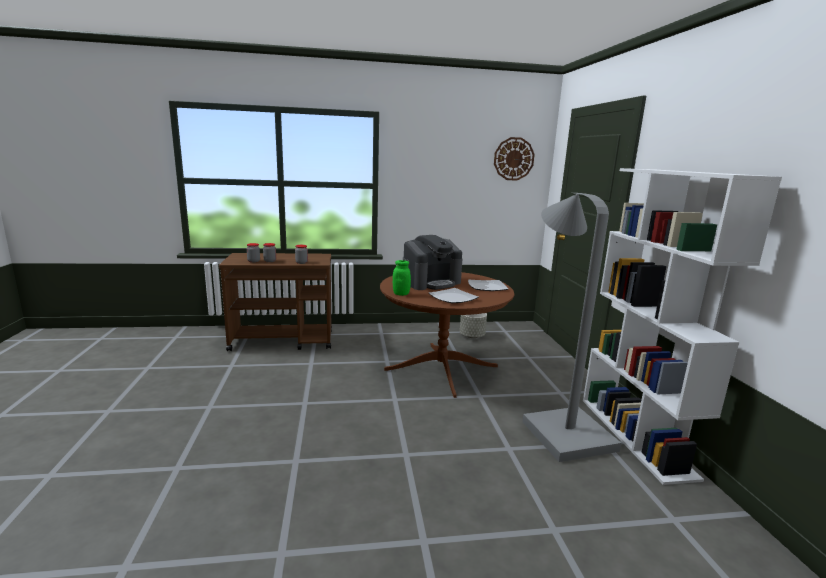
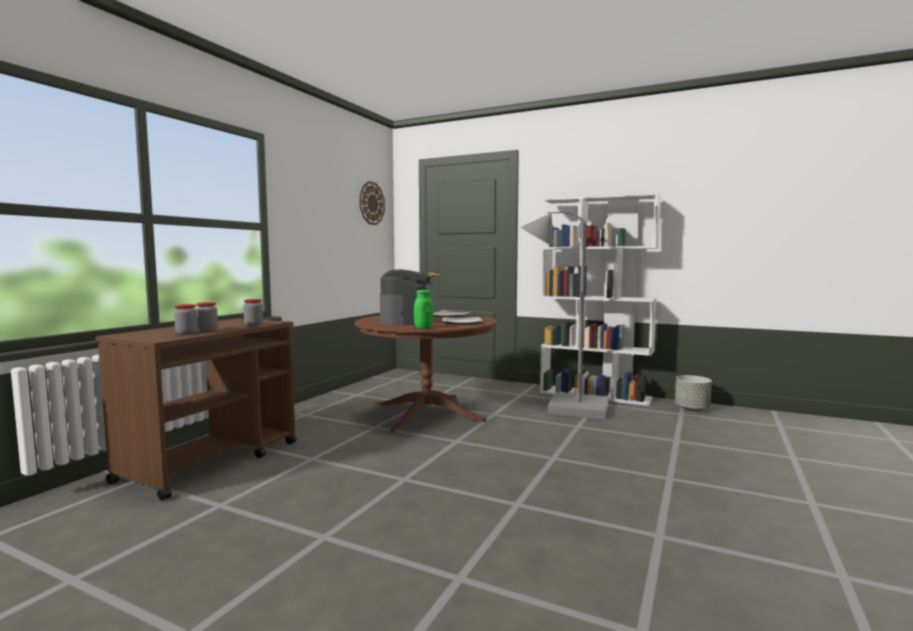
camera: 55 degrees left, 10 degrees down
(472, 336) = (385, 389): grey planter -> grey planter (692, 409)

